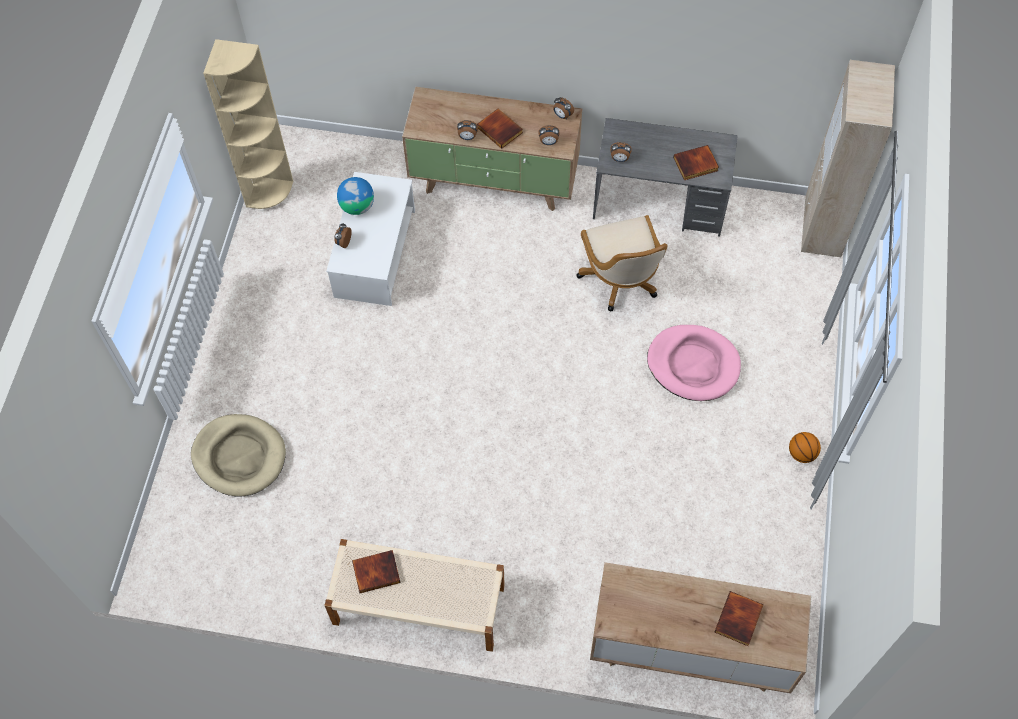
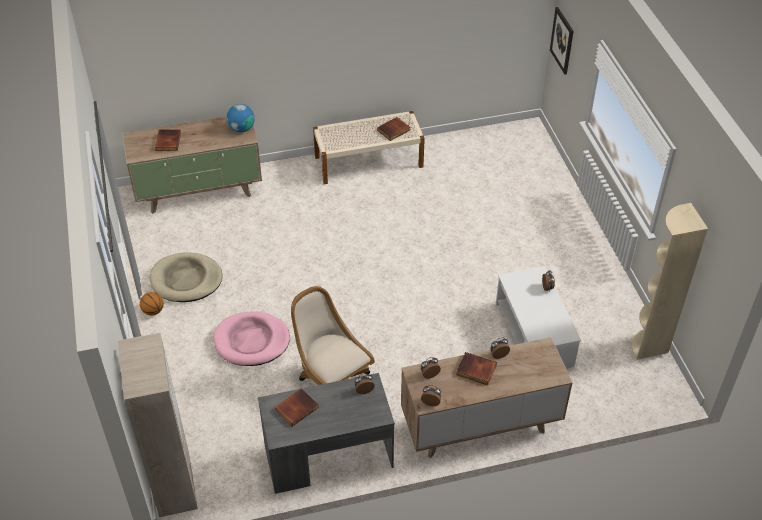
camera: 155 degrees right, 15 degrees down
(78, 481) = (562, 40): none -> picture
(239, 456) = (526, 191): beige dog bed -> beige dog bed (186, 280)
(357, 206) = (558, 315): globe -> globe (241, 128)

